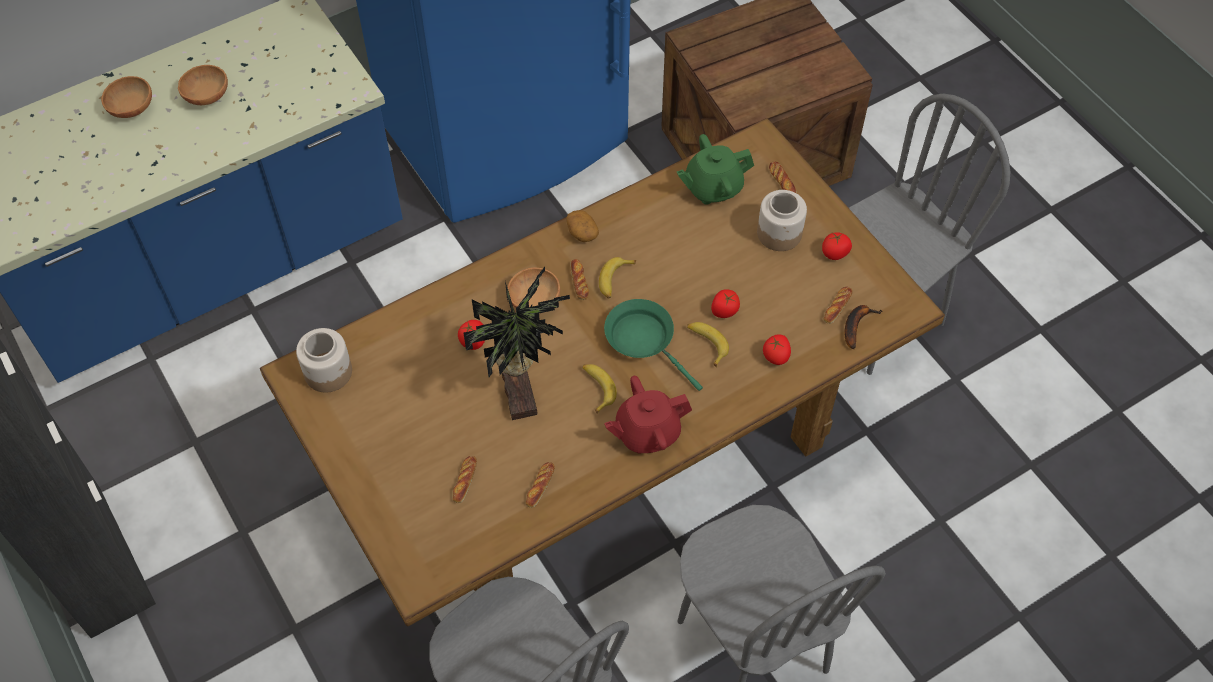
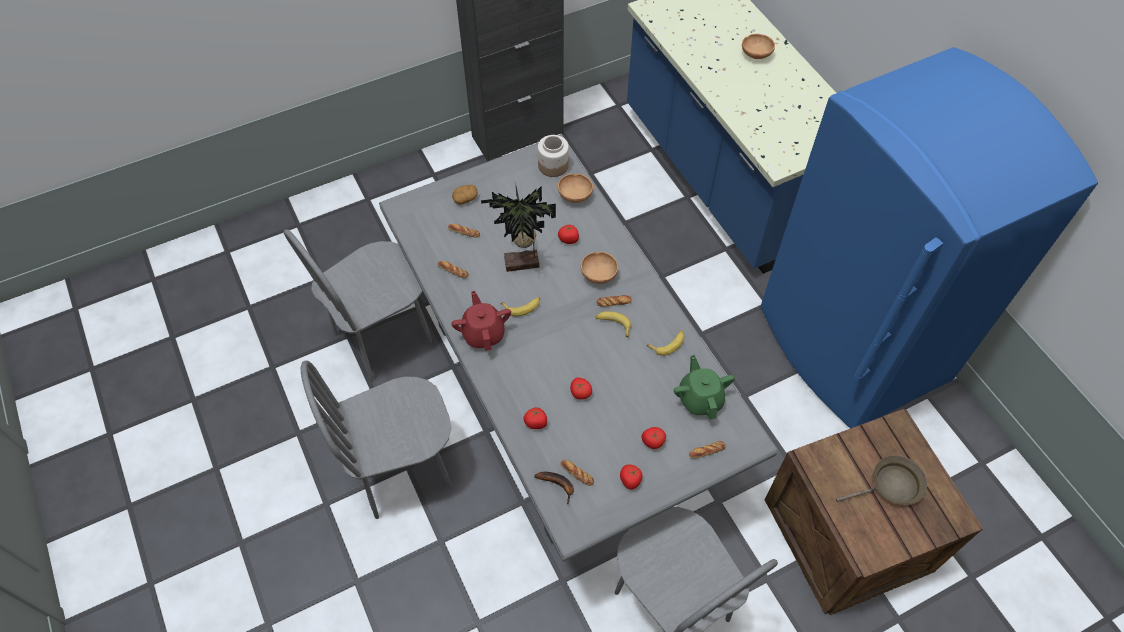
camera: 95 degrees right, 0 degrees up
(206, 96) = (768, 89): brown bowl -> brown bowl (575, 195)
(581, 232) = (658, 307): potato -> potato (465, 198)
(607, 448) = (564, 395): brown dining table -> grey dining table
(644, 340) = (559, 338): green frying pan -> none
(706, 344) = (552, 377): banana -> banana (668, 344)
(764, 49) = (891, 486): none -> brown frying pan
(779, 233) = (652, 442): jar -> tomato

